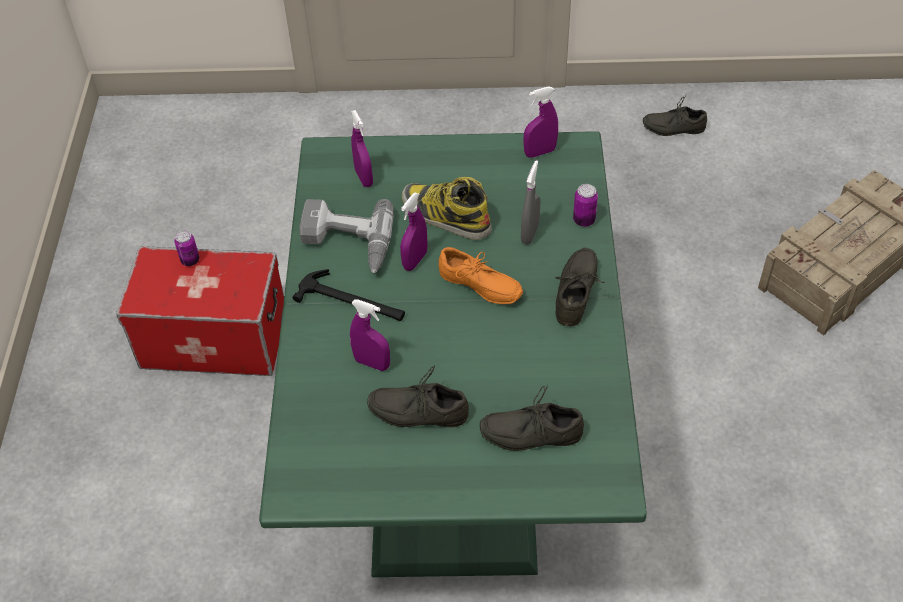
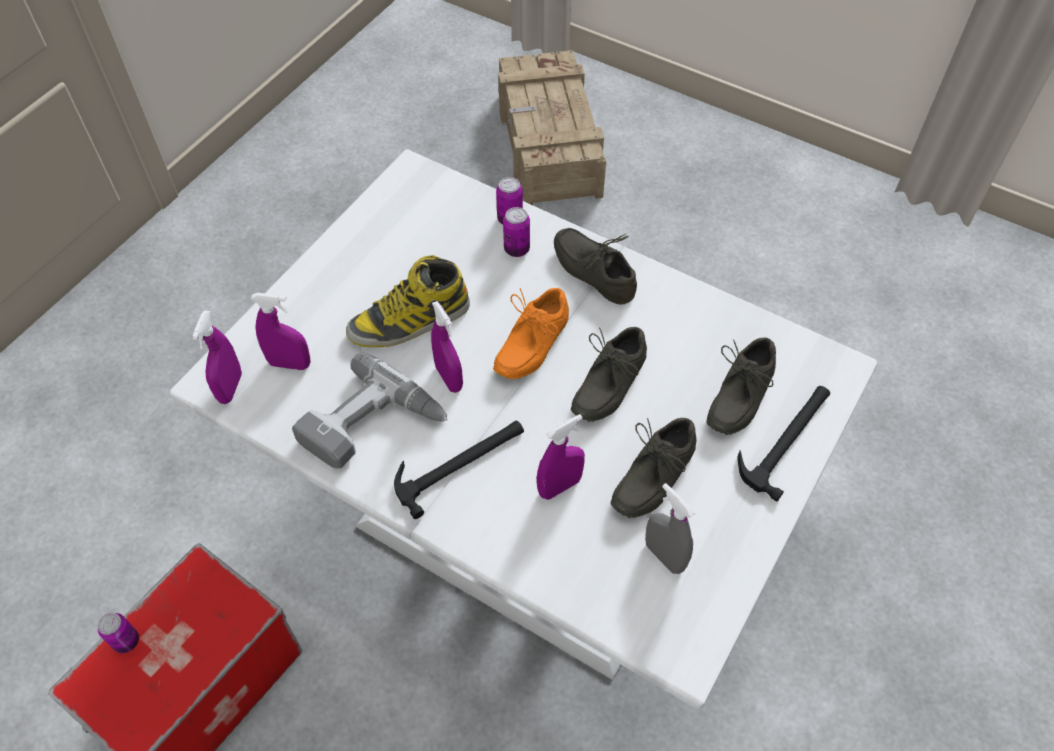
camera: 60 degrees left, 5 degrees up
(457, 454) = (527, 526): green dining table -> white dining table
(479, 287) = (528, 343): orange shoe -> orange shoe turned 150 degrees clockwise
(515, 481) = (787, 438): none -> hammer
(530, 233) = (492, 267): grey spray bottle -> grey spray bottle (664, 556)
(540, 152) = (393, 204): purple spray bottle -> purple spray bottle (230, 388)
(559, 238) = (516, 249): none -> can
(673, 126) = (305, 153): grey shoe -> grey shoe (605, 383)

